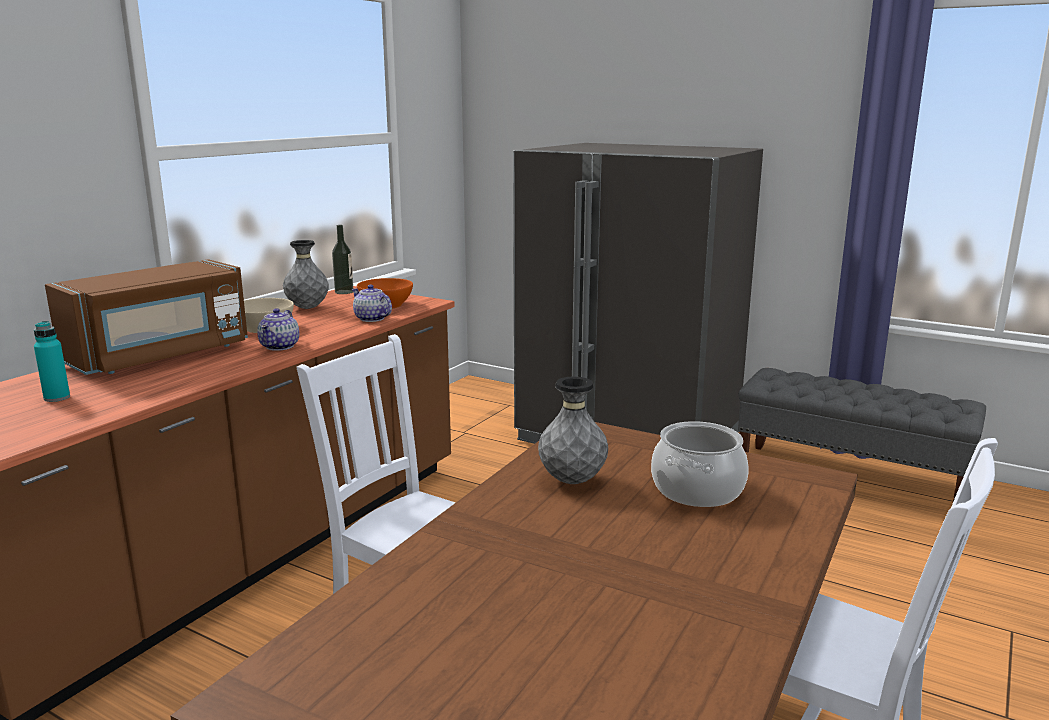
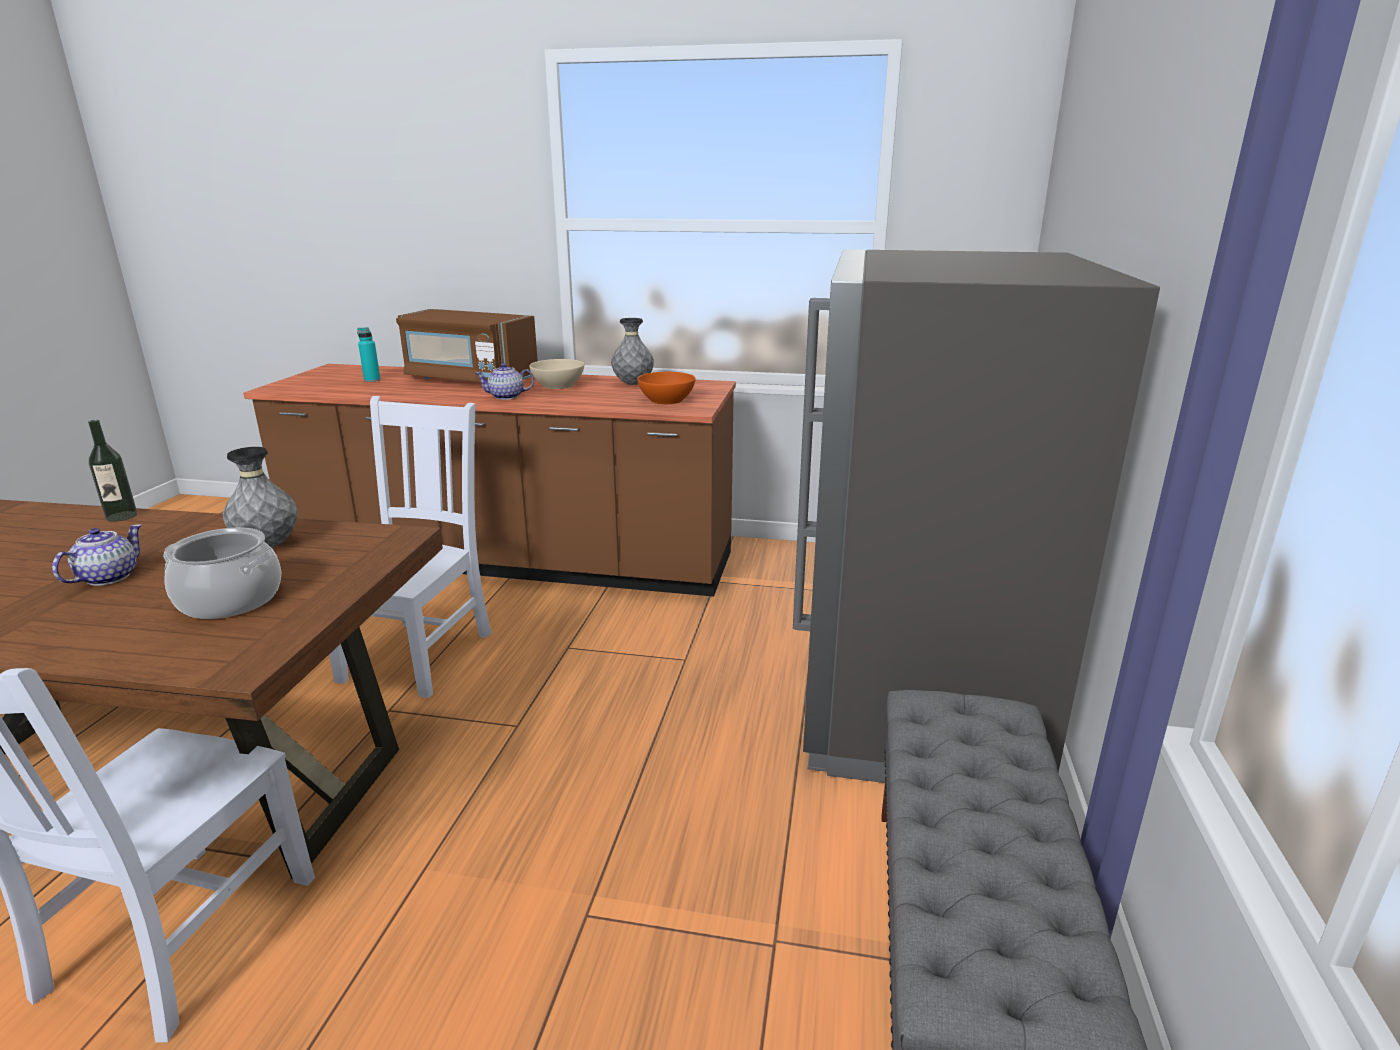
camera: 70 degrees right, 5 degrees up
(344, 292) = (704, 383): bottle -> bottle (121, 516)
(372, 319) = (611, 404): teapot -> teapot (107, 577)

